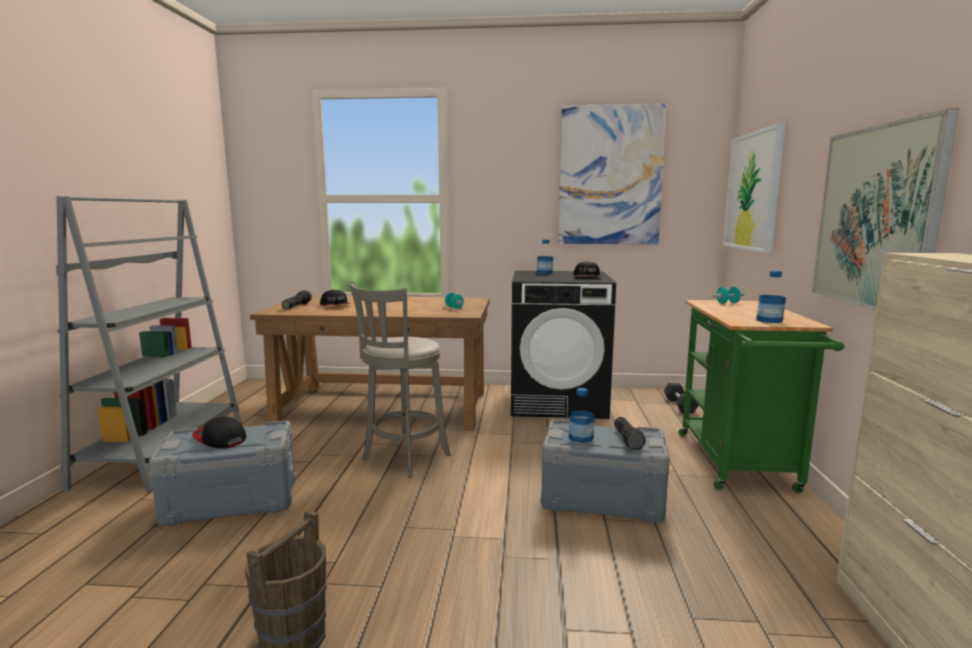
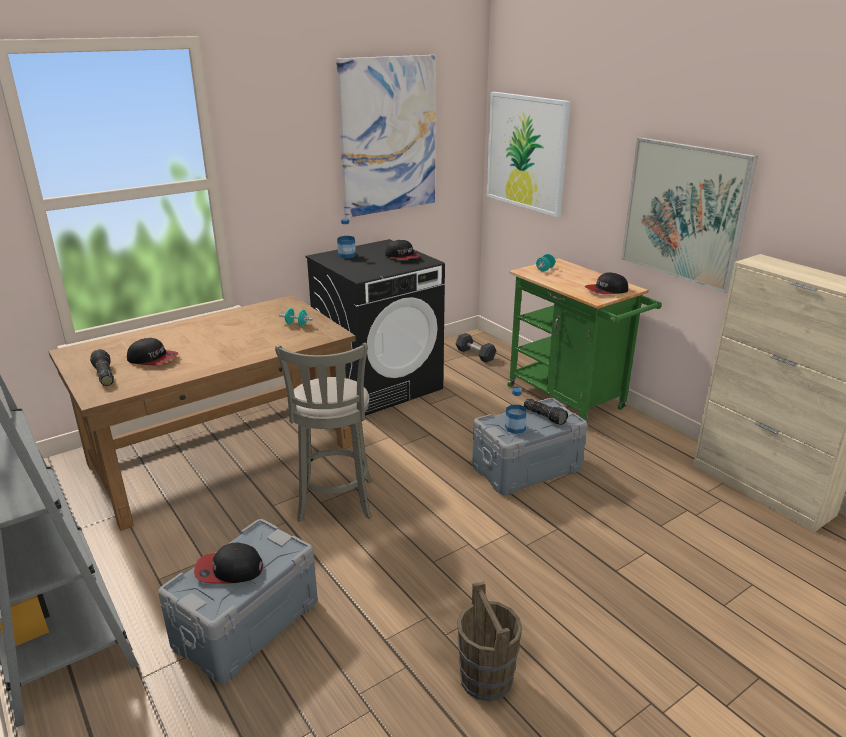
camera: 40 degrees left, 15 degrees up
(769, 320) = (606, 290): bottle -> cap

